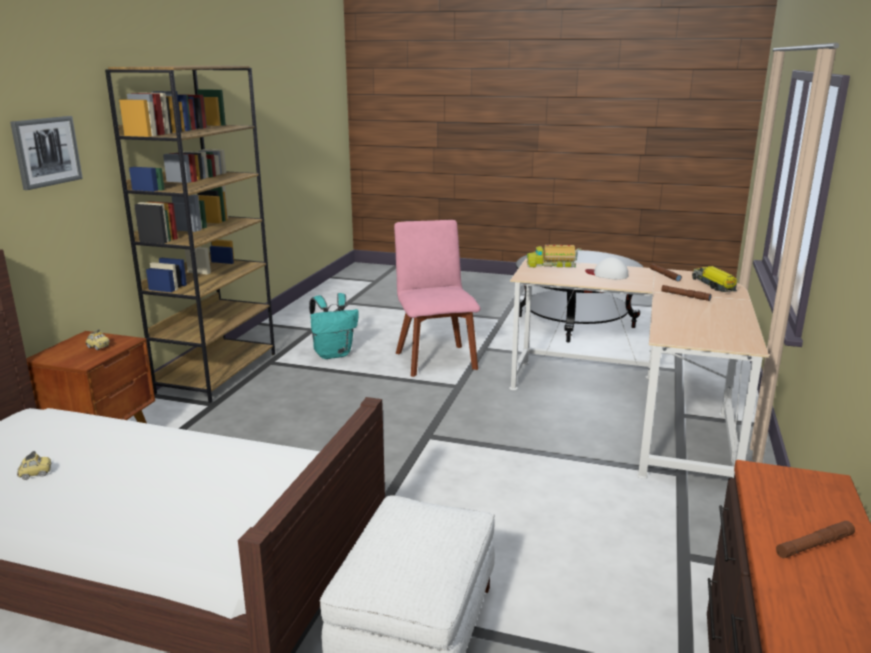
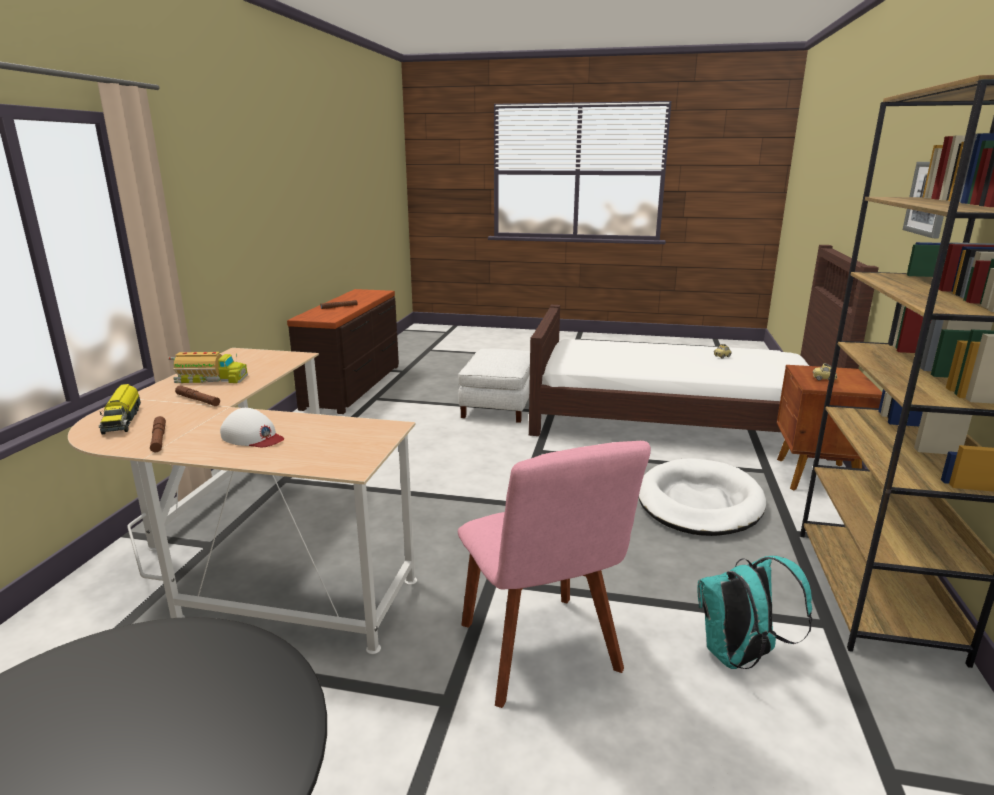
camera: 175 degrees right, 0 degrees up
(258, 430) = (699, 502): none -> white dog bed
(551, 264) = (326, 460): toy truck -> toy truck (210, 379)

